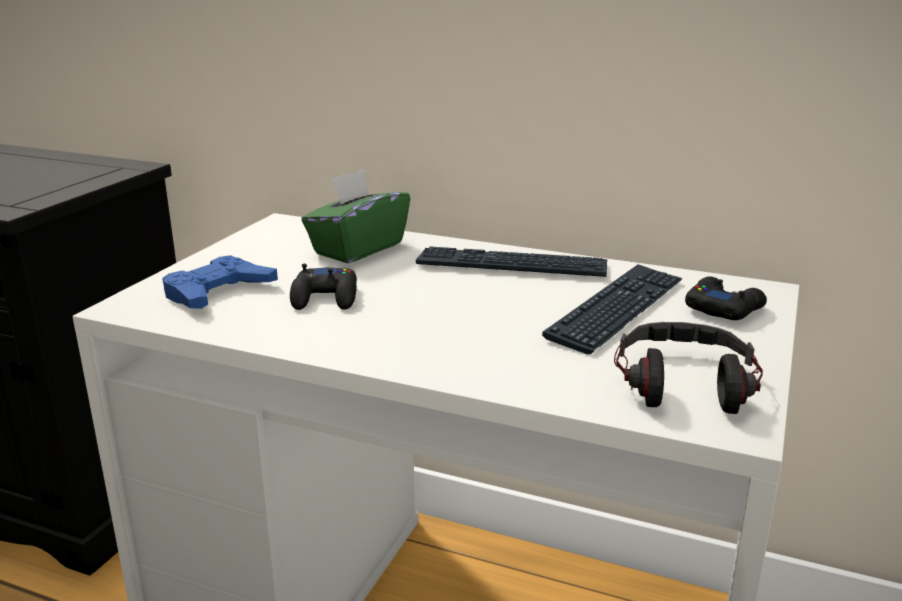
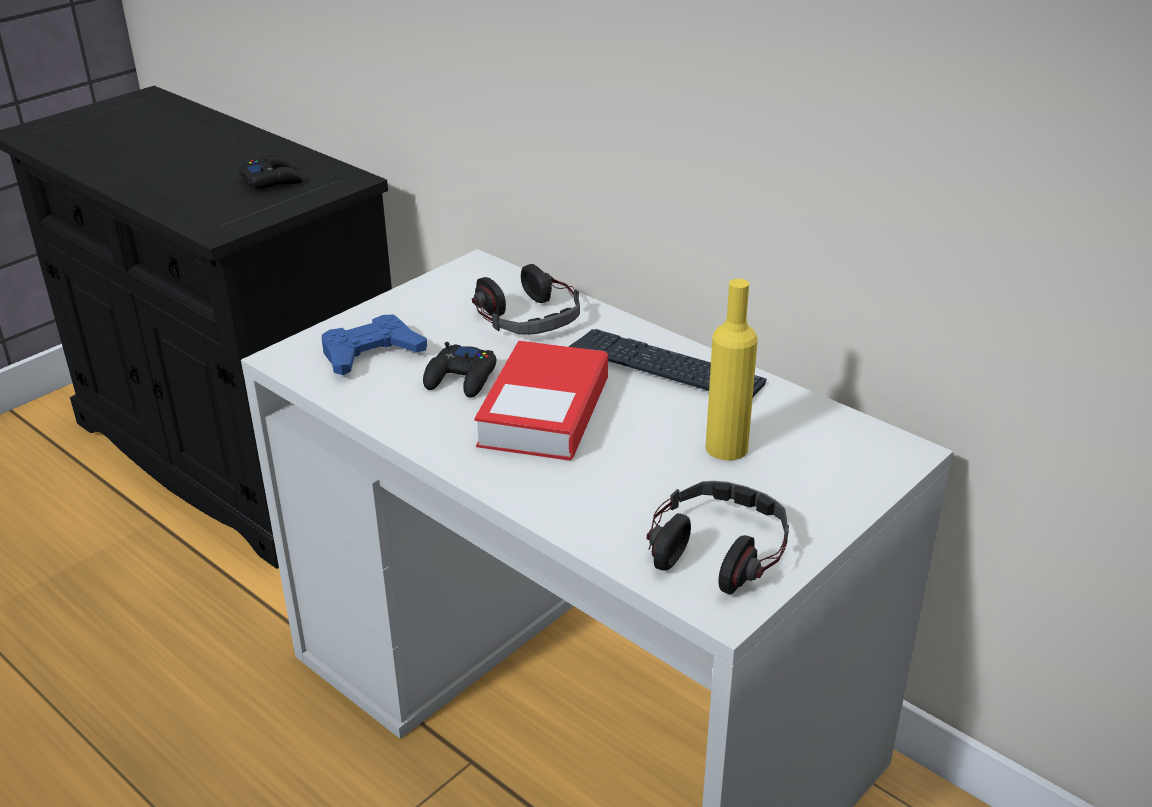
camera: 20 degrees right, 10 degrees up
(357, 249) = (528, 317): green tissue box -> headphones
(427, 309) = (544, 411): none -> book
(617, 309) = (726, 448): keyboard -> yellow bottle
(723, 308) = (837, 468): black game controller -> black game controller (272, 180)

